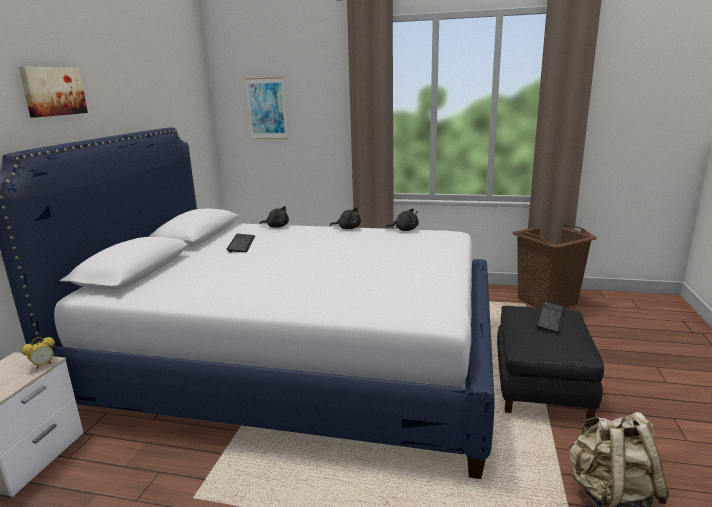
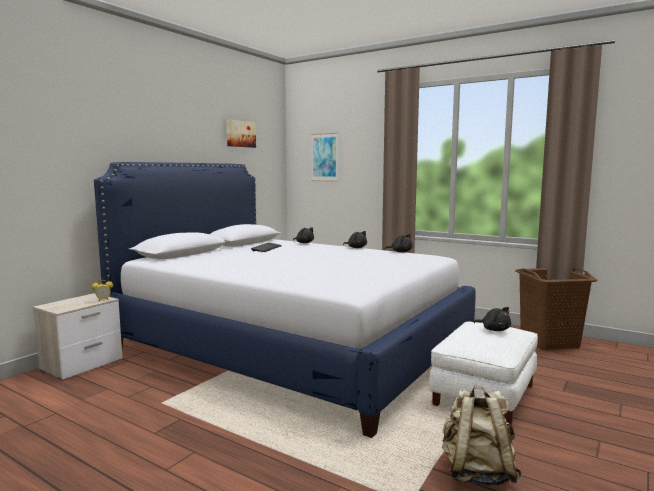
camera: 20 degrees right, 10 degrees down
(53, 91) = (155, 129): picture -> picture (240, 134)
(540, 385) = (483, 395): black ottoman -> white ottoman
(551, 318) = (494, 329): keyboard -> black plush toy

